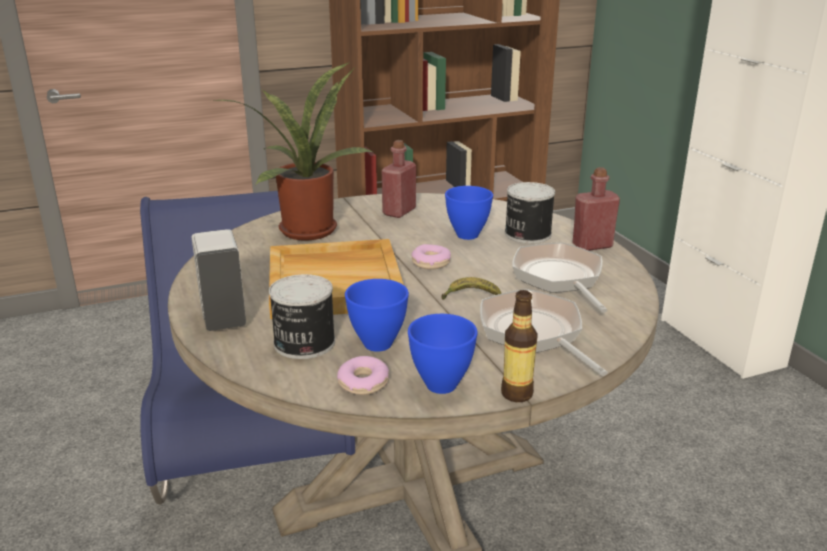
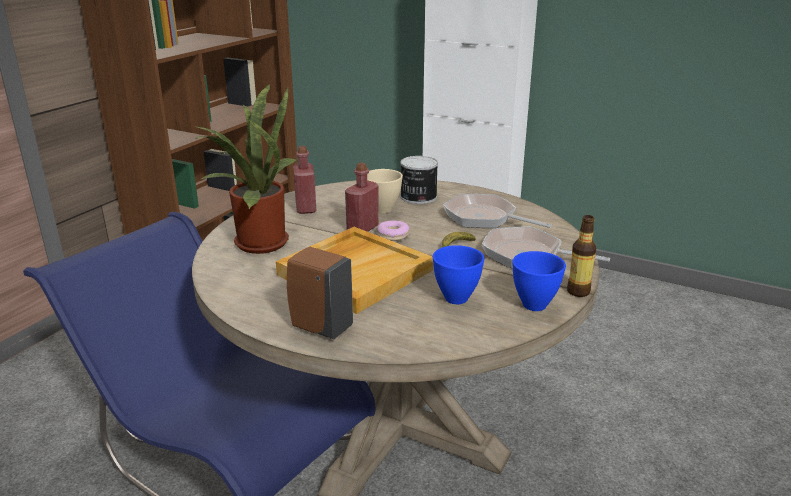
camera: 40 degrees left, 0 degrees up
(223, 318) = (320, 327): white soap dispenser -> brown soap dispenser
(303, 343) = (410, 319): can -> none
(363, 383) = (492, 324): donut -> none
(466, 235) = (382, 210): blue bowl -> beige bowl
(592, 245) = (467, 192): red bottle -> red bottle (362, 229)

